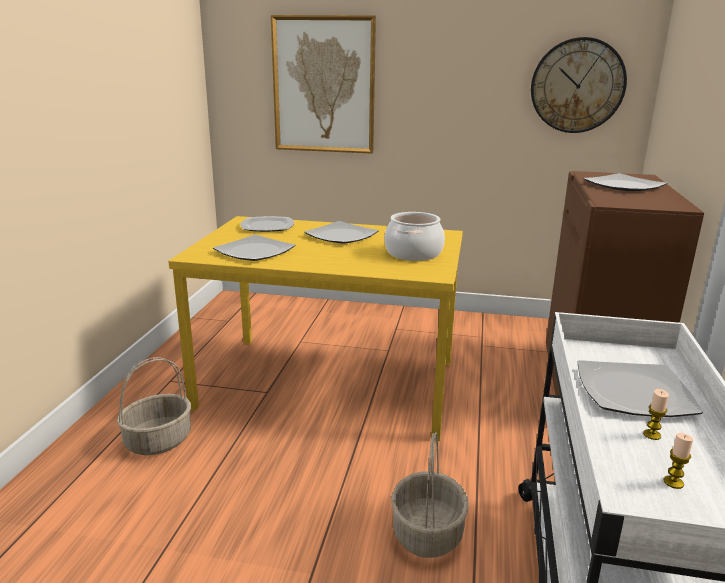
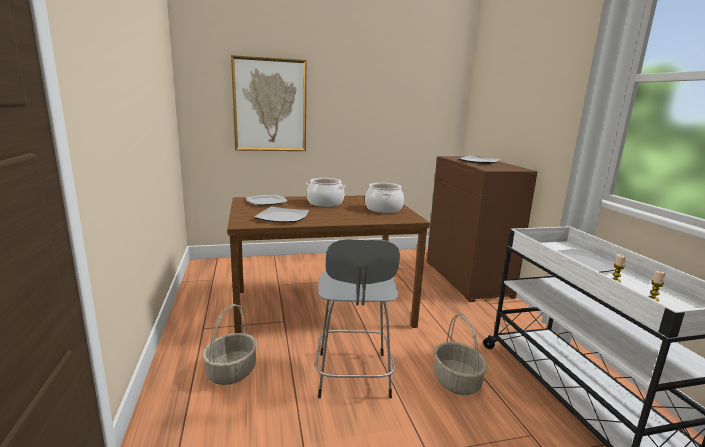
camera: 25 degrees left, 5 degrees down
(290, 486) = (353, 377): none -> grey stool
(330, 383) = (322, 307): yellow dining table -> brown dining table
(342, 236) = (325, 203): plate -> cooking pot
(577, 86) = (426, 107): wall clock -> none

